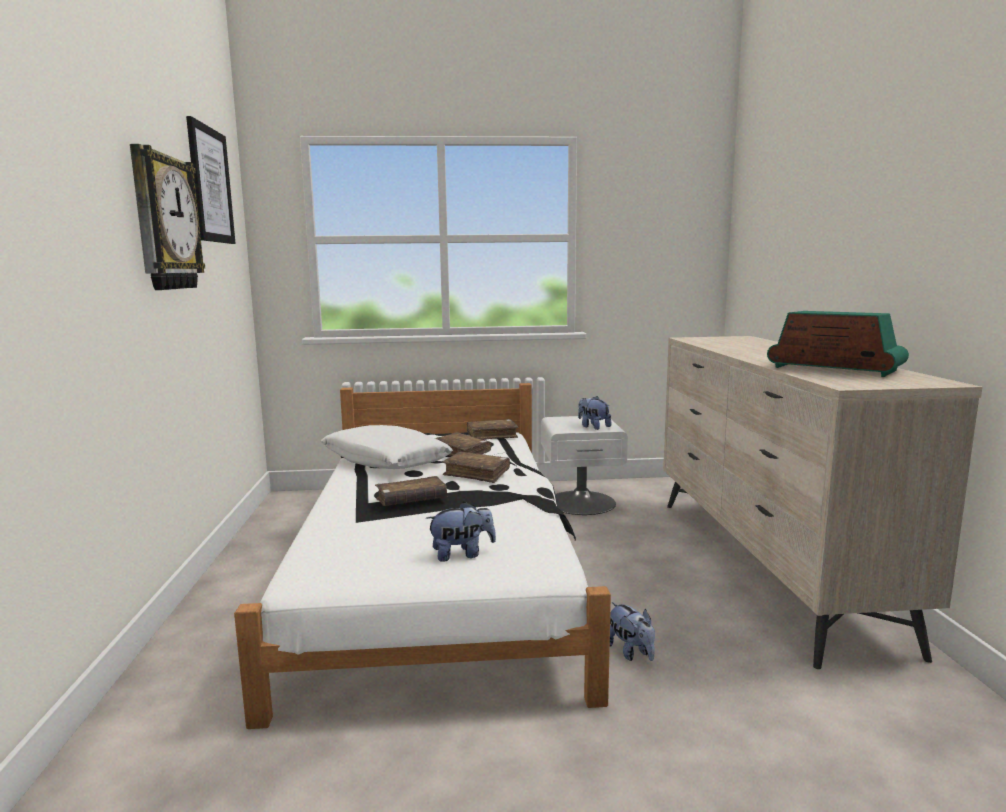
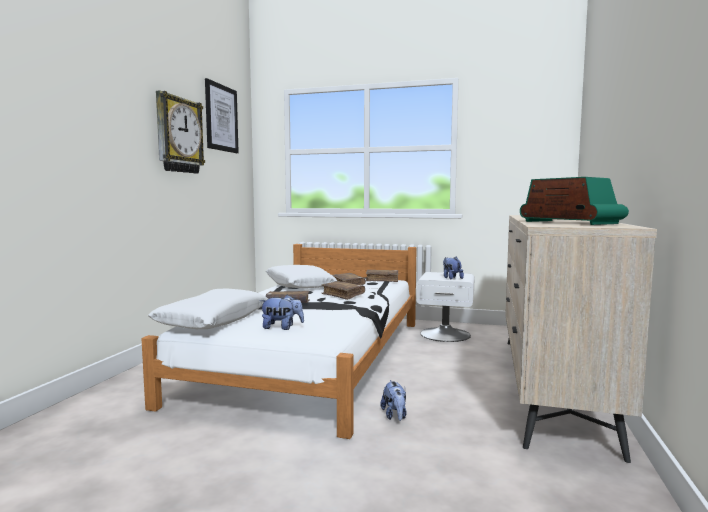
camera: 20 degrees right, 5 degrees down
(333, 555) = (213, 320): none -> white pillow

